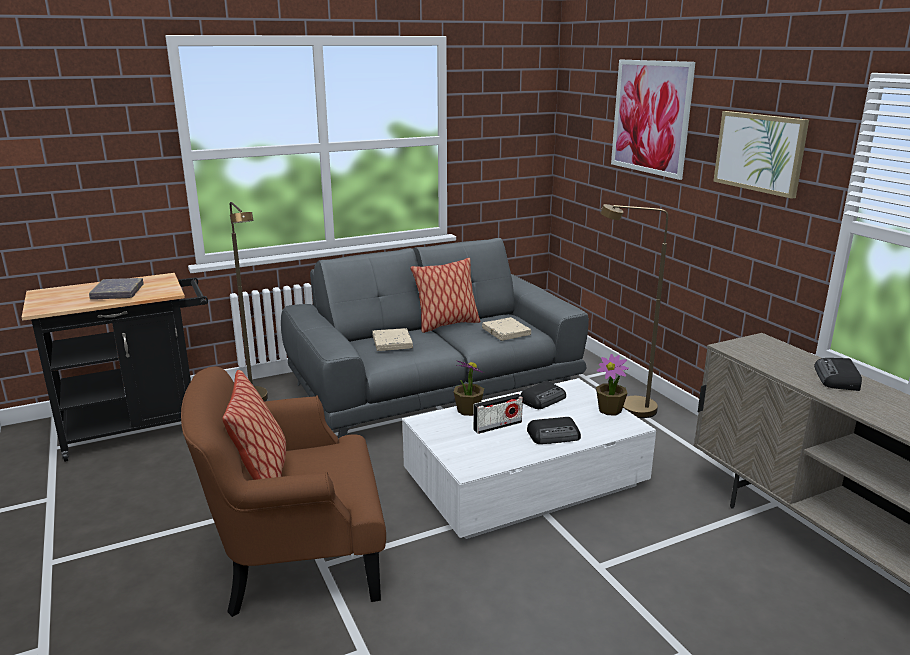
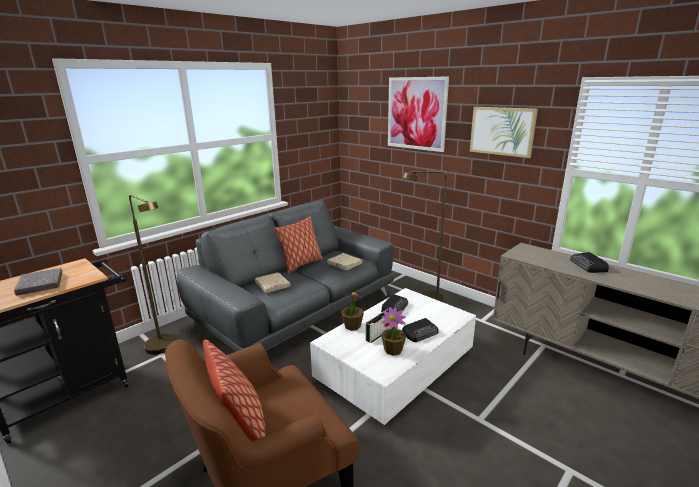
camera: 20 degrees left, 0 degrees up
(610, 410) = (440, 307): potted plant -> potted plant (393, 350)

